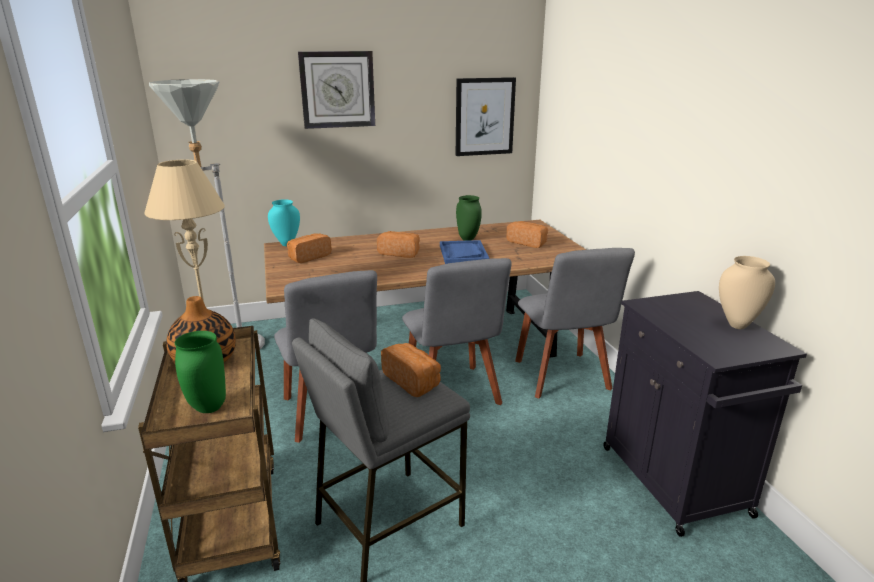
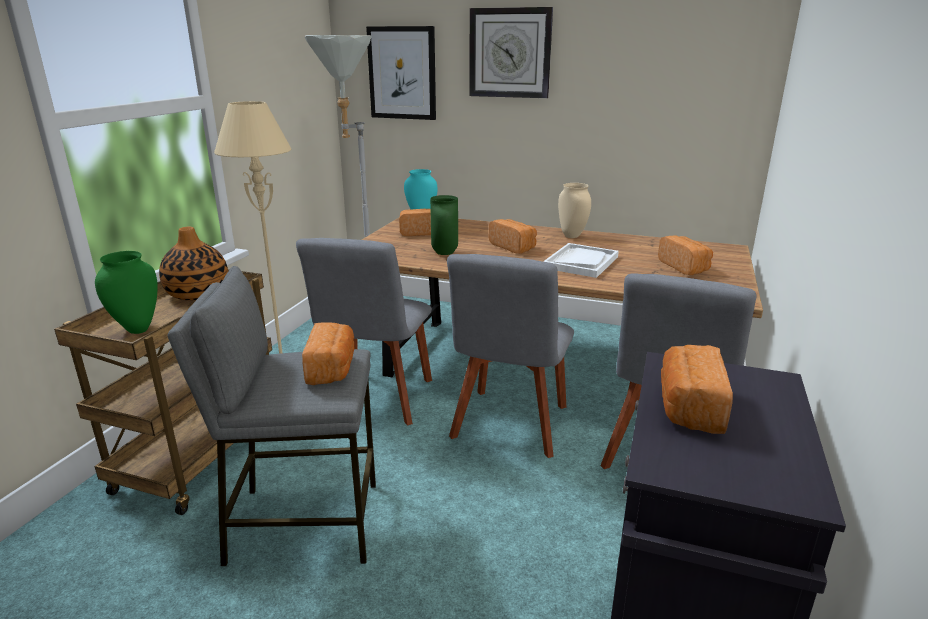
camera: 35 degrees right, 0 degrees up
(463, 254) = (581, 262): blue tray -> white tray
(467, 239) = (612, 248): green vase -> green vase (444, 253)
(484, 116) = (695, 96): picture -> picture (402, 73)
(685, 324) = (688, 408): none -> bread
(737, 325) = (779, 438): beige vase -> beige vase (571, 236)

